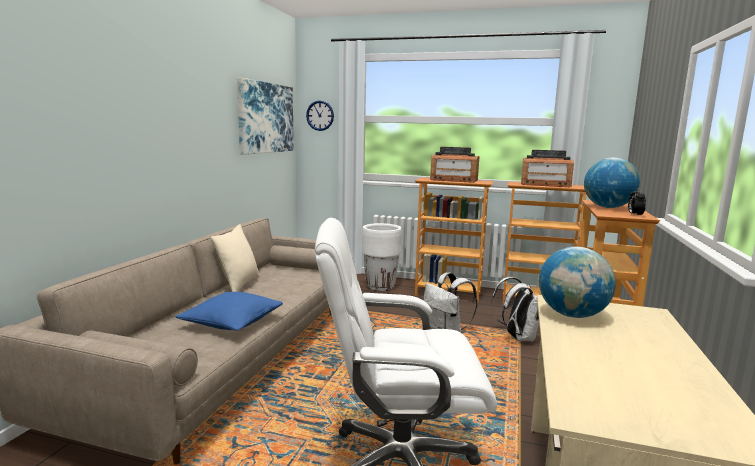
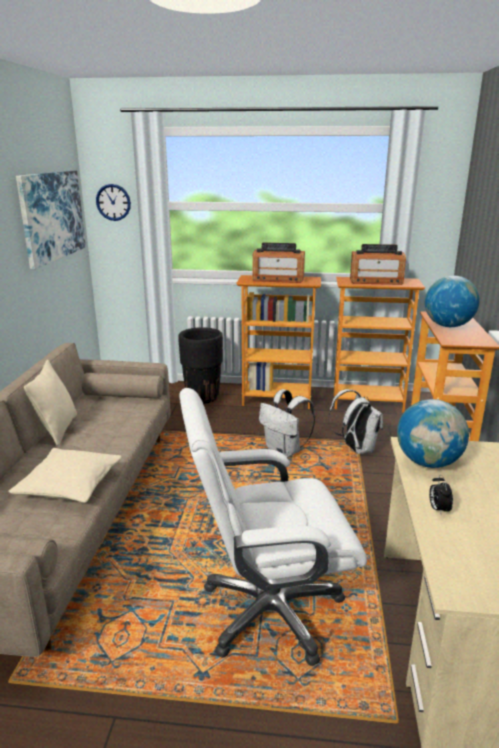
camera: 10 degrees left, 10 degrees up
(232, 322) = (70, 486): blue pillow -> beige pillow
(380, 287) = (202, 398): white planter -> black planter
(634, 215) = (476, 339): alarm clock -> alarm clock (438, 509)

